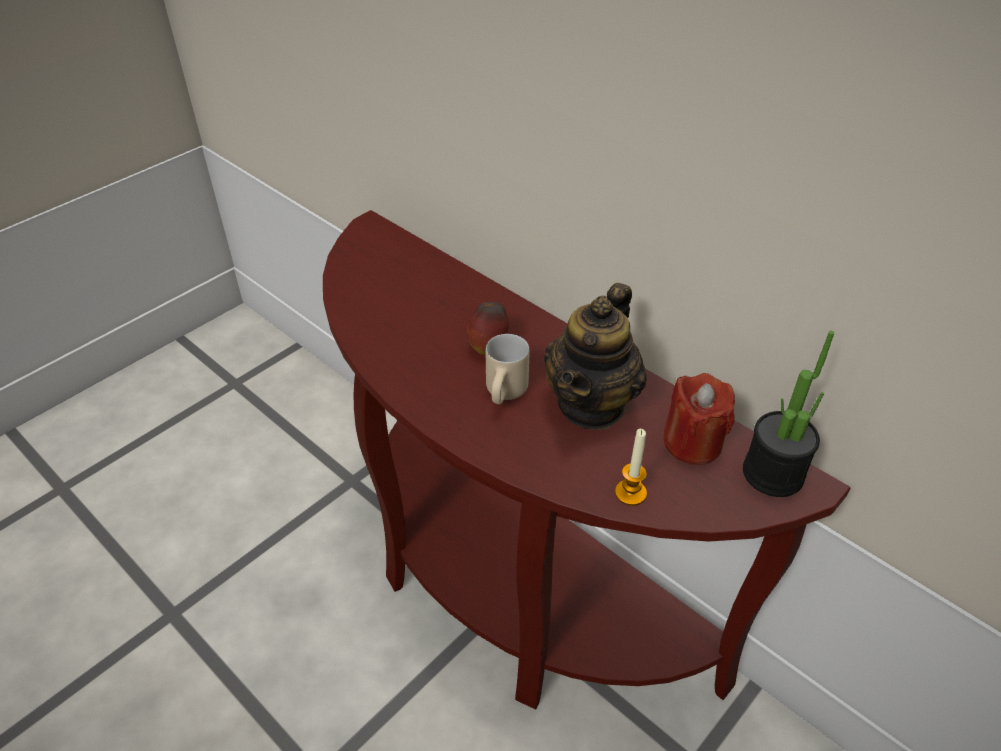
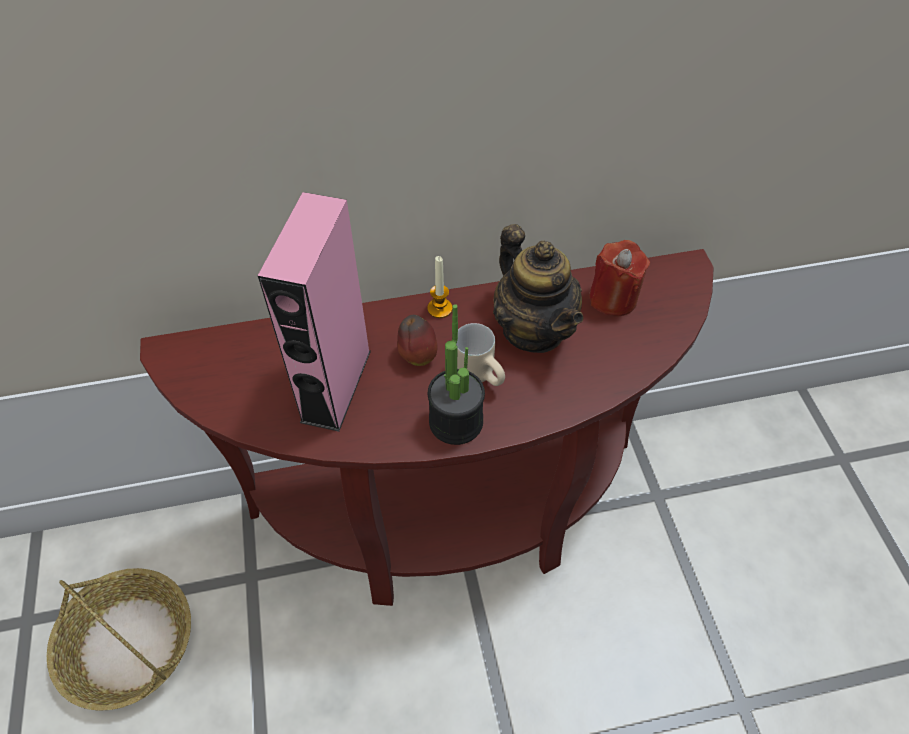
camera: 55 degrees left, 10 degrees up
(252, 446) = (128, 644): none -> basket
(416, 319) = (336, 385): none -> pink speaker
(630, 493) = (633, 360): candle -> candle (439, 308)
(773, 473) = (668, 276): potted plant -> potted plant (456, 422)

